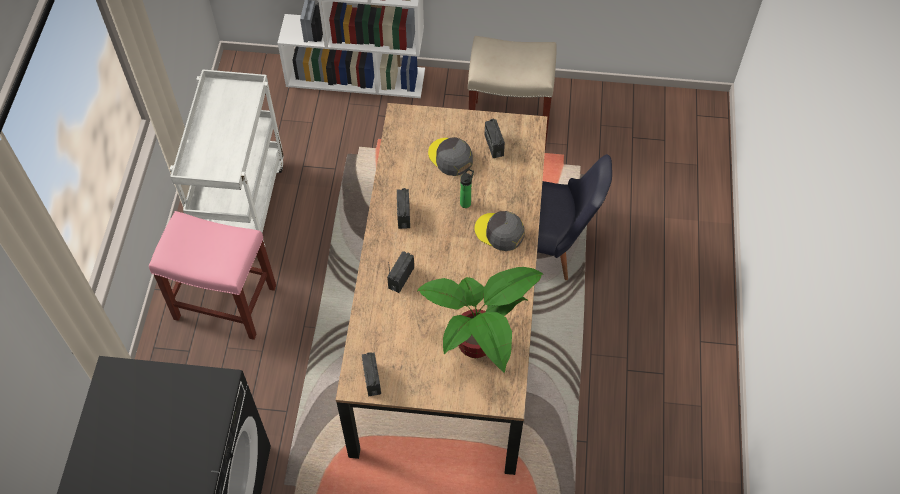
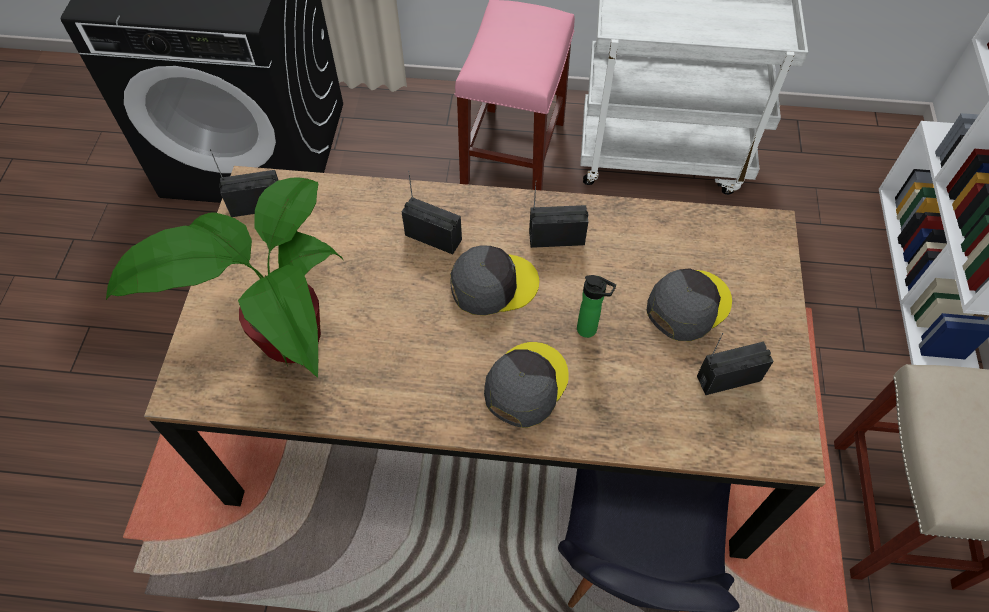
camera: 90 degrees right, 0 degrees up
(435, 247) = (493, 284): none -> grey cap

